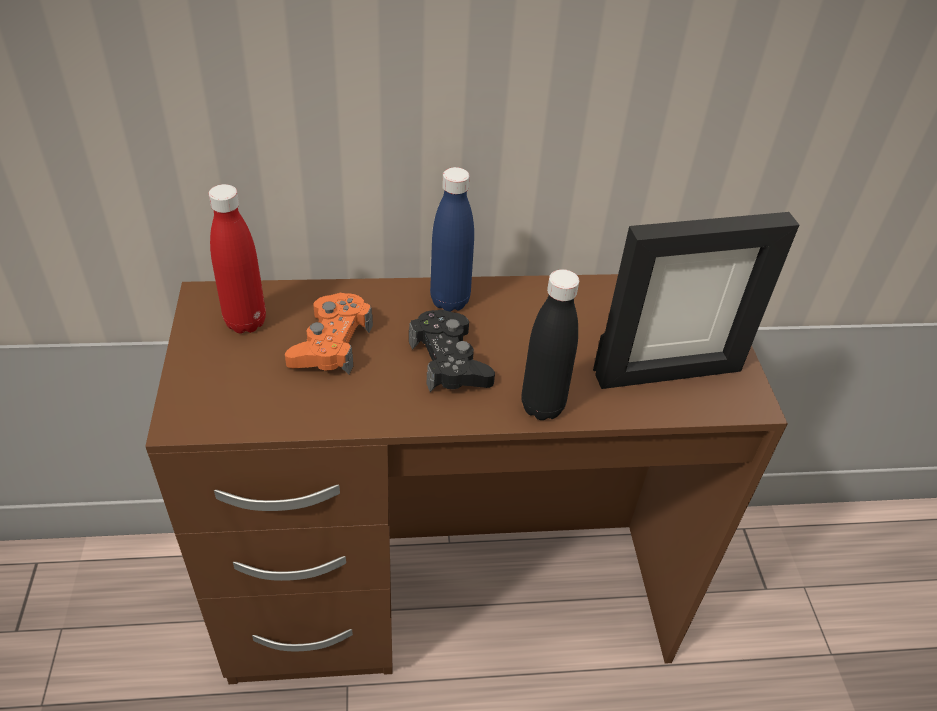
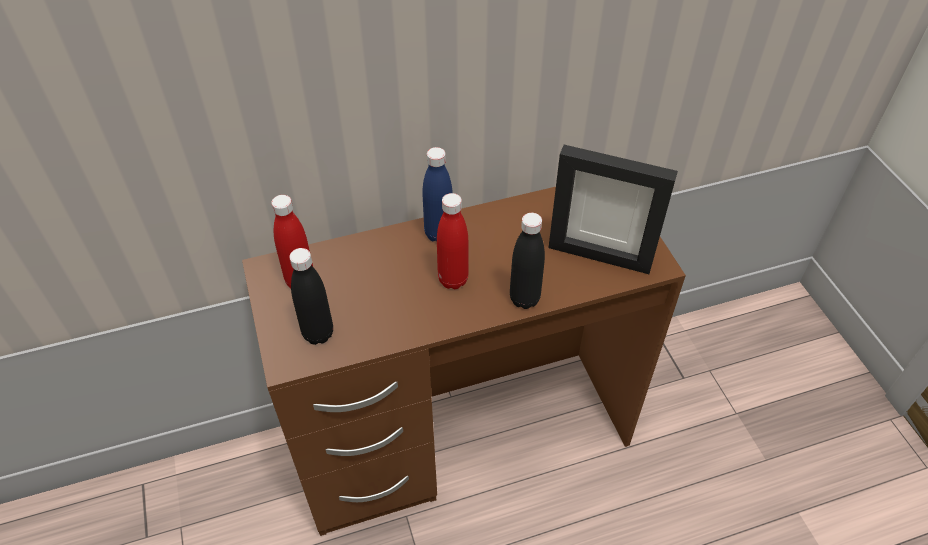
camera: 10 degrees left, 5 degrees up
(242, 392) = (318, 334): none -> black bottle
(331, 343) = (367, 284): orange game controller -> none
(450, 361) = (453, 280): black game controller -> red bottle
(667, 370) = (600, 254): picture frame -> picture frame turned 45 degrees clockwise

